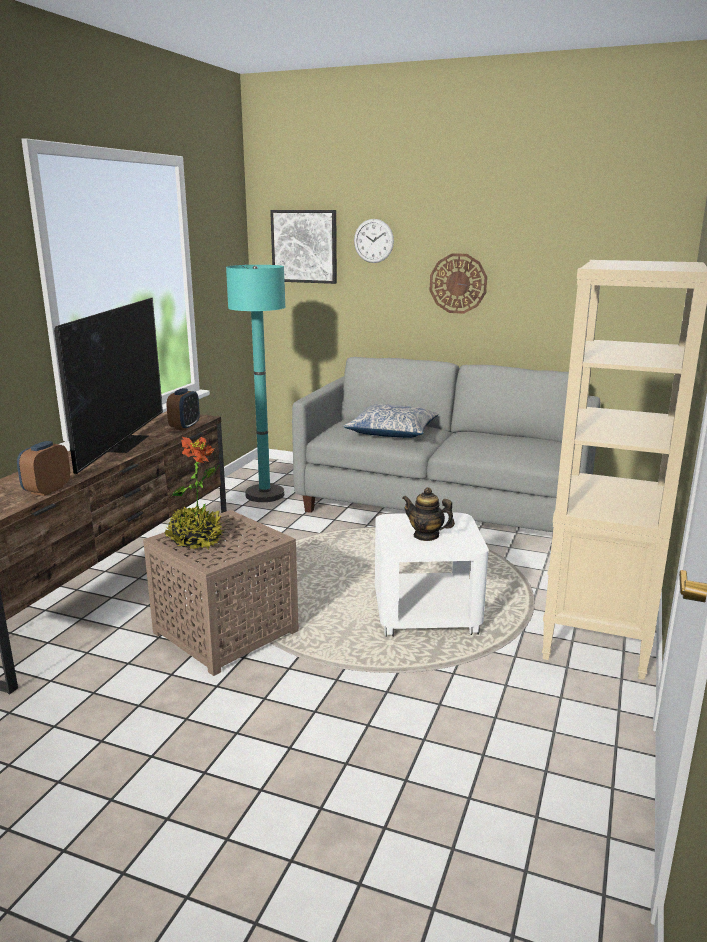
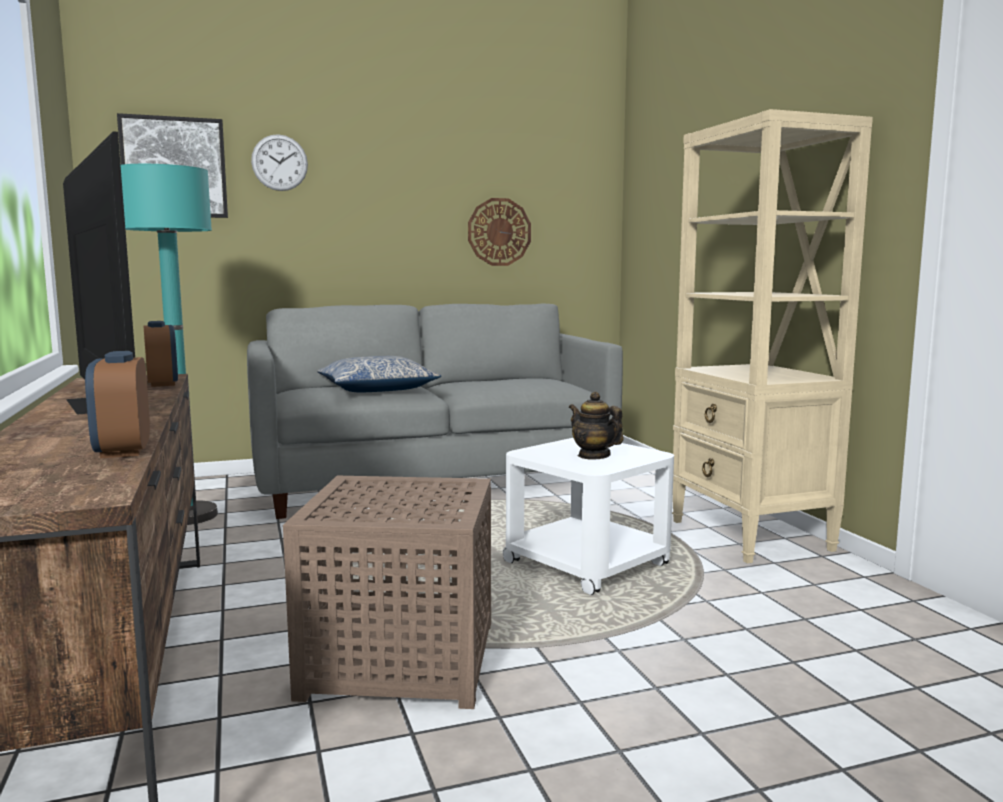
camera: 40 degrees left, 10 degrees down
(196, 540) = (370, 507): potted plant -> none
(426, 535) = (594, 456): teapot -> teapot turned 60 degrees clockwise
(458, 283) = (393, 216): wall clock -> wall clock (499, 232)

